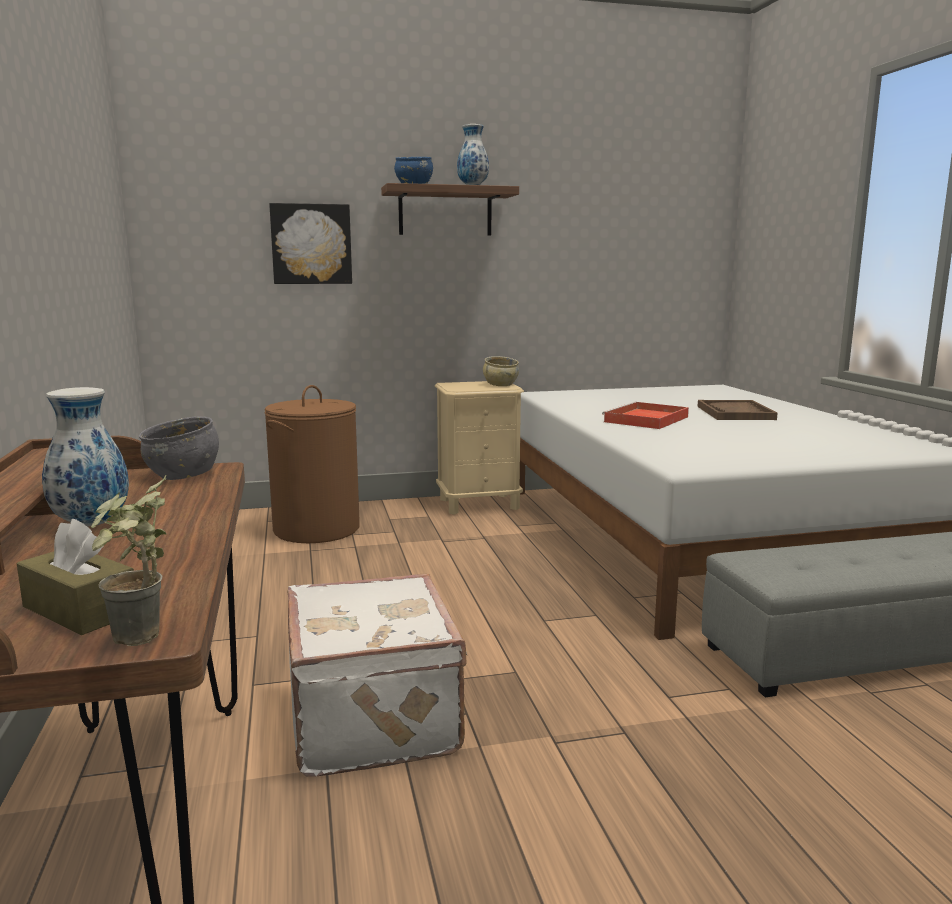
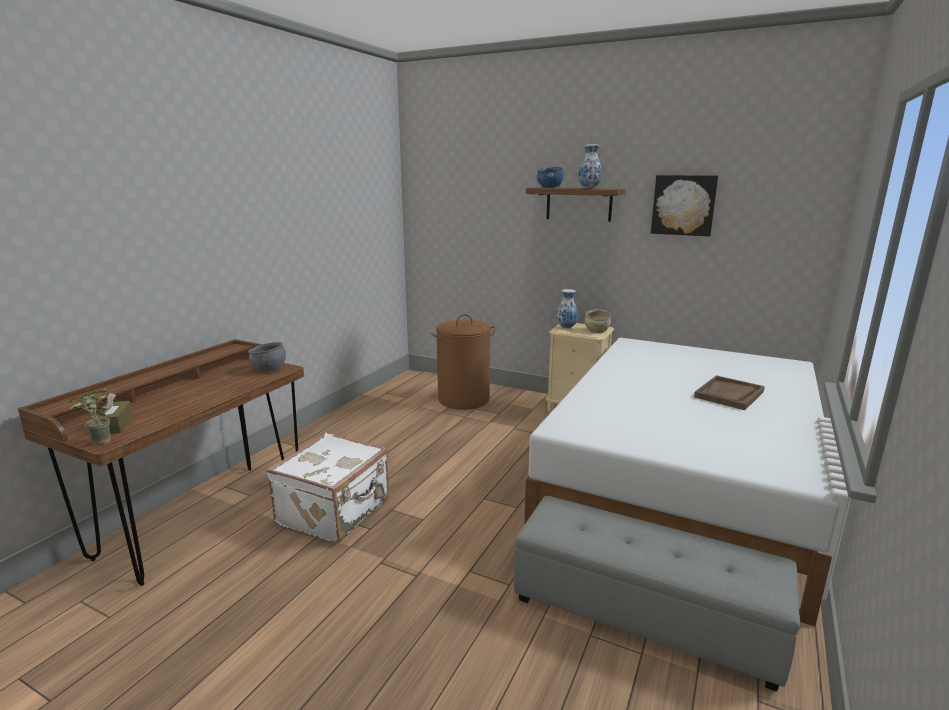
camera: 40 degrees right, 5 degrees up
(92, 524) = (193, 387): vase -> vase (566, 327)
(311, 244) = (493, 223): picture -> picture (683, 205)
(646, 420) = (638, 383): red tray -> none

